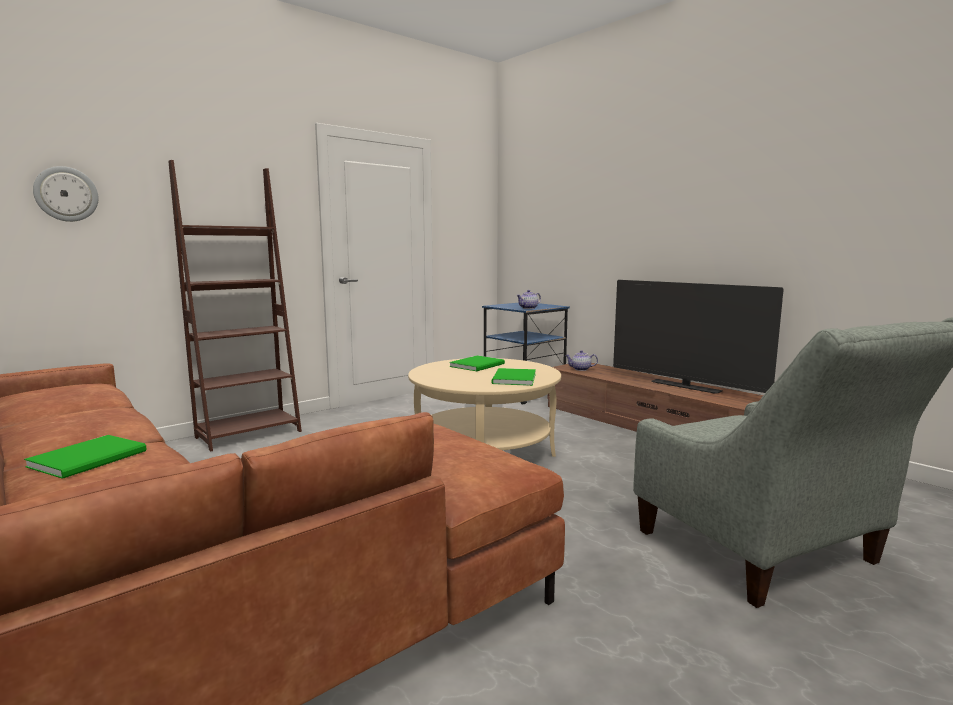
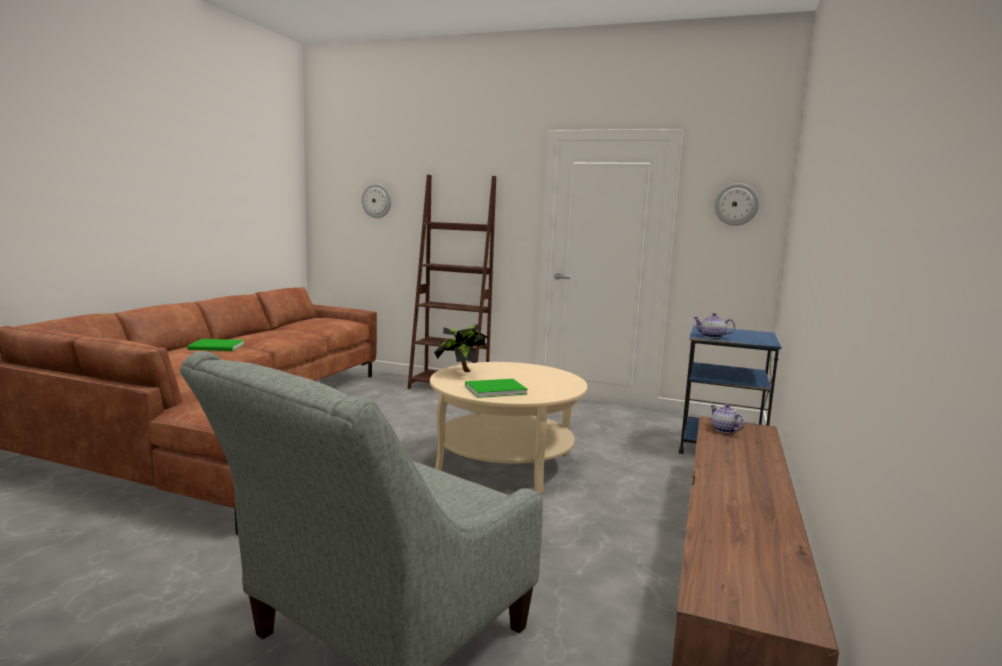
camera: 60 degrees right, 0 degrees up
(443, 379) = (462, 372): none -> potted plant
(469, 207) = (736, 204): none -> wall clock
(479, 365) = (534, 375): green book -> none
(685, 386) = (750, 492): television -> none

